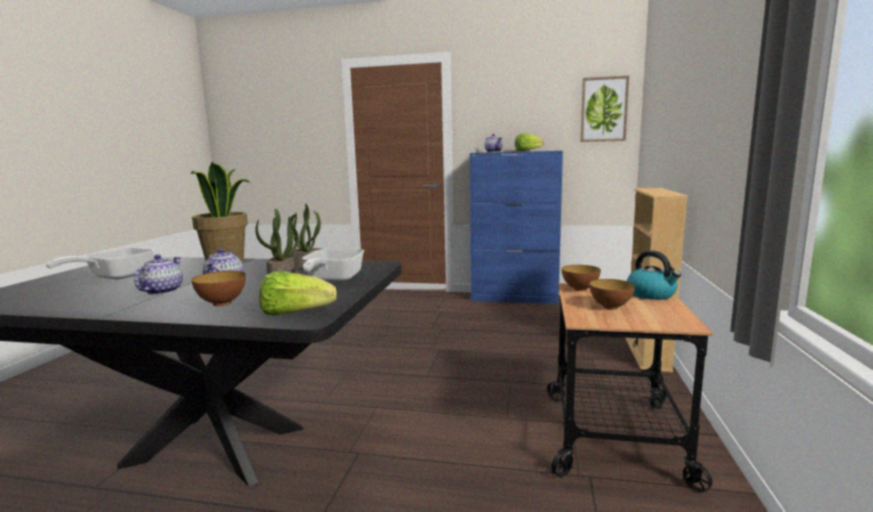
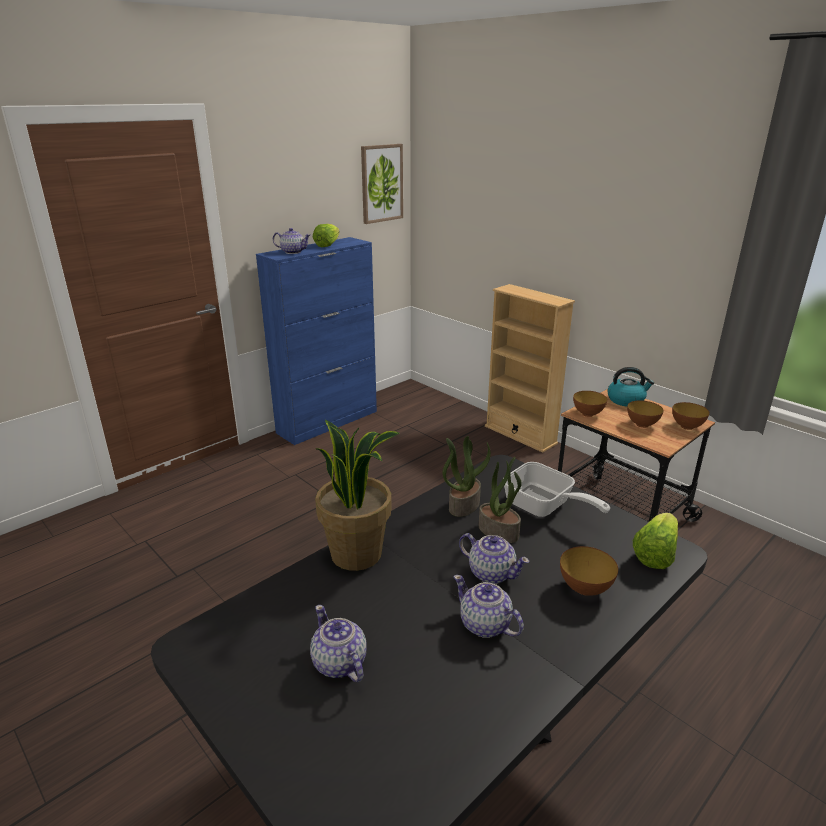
camera: 55 degrees left, 15 degrees up
(114, 277) = (339, 664): frying pan -> teapot
(658, 322) = (687, 427): none -> bowl

